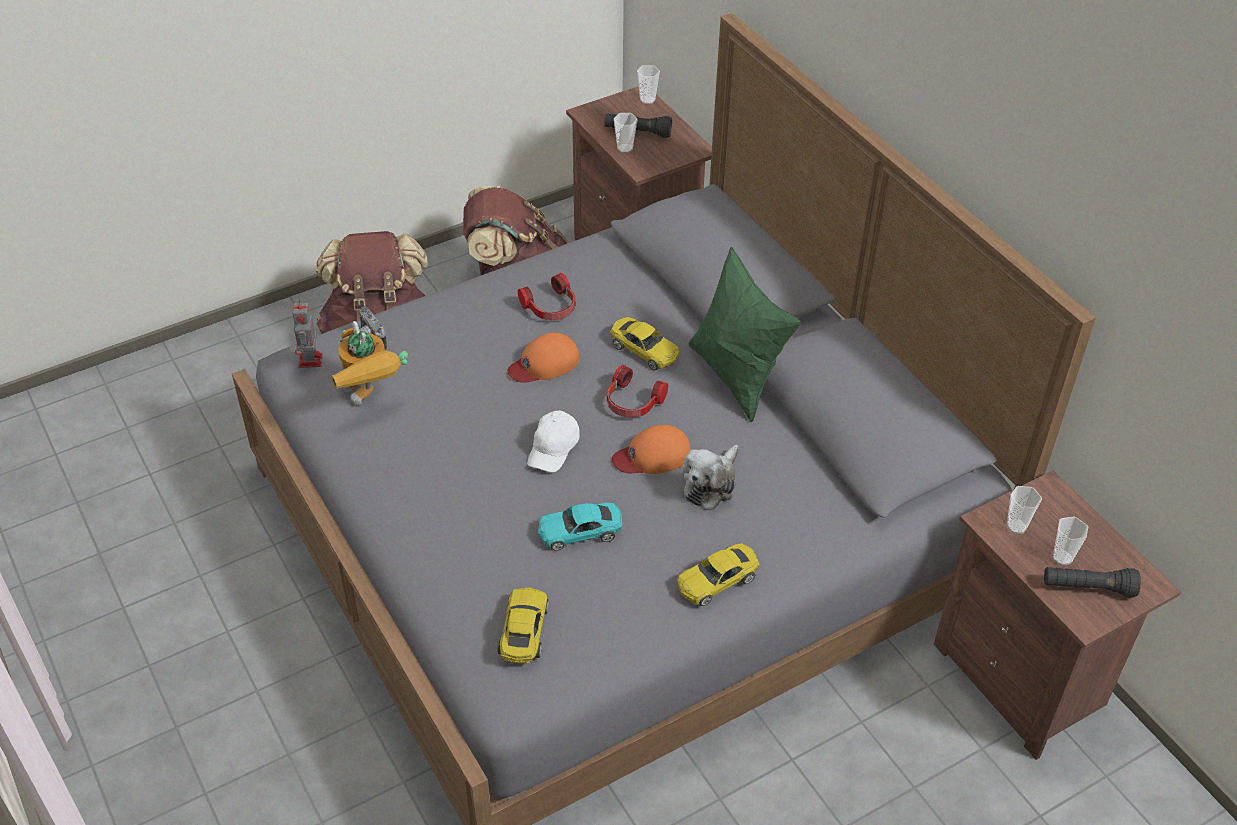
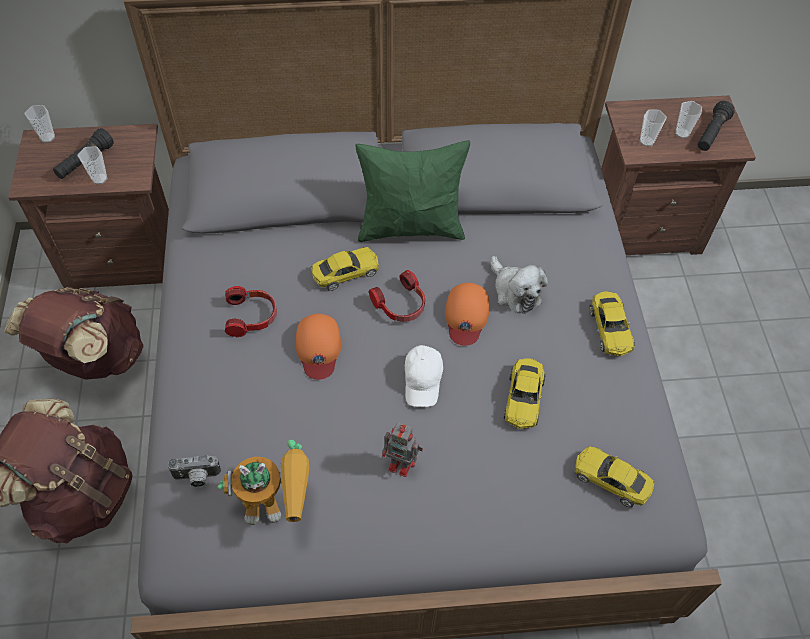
camera: 65 degrees left, 10 degrees up
(310, 361) = (191, 543): toy robot -> toy robot (402, 464)
(554, 448) = (423, 380): white cap -> white cap turned 45 degrees clockwise
(580, 531) = (523, 398): turquoise toy car -> yellow toy car

